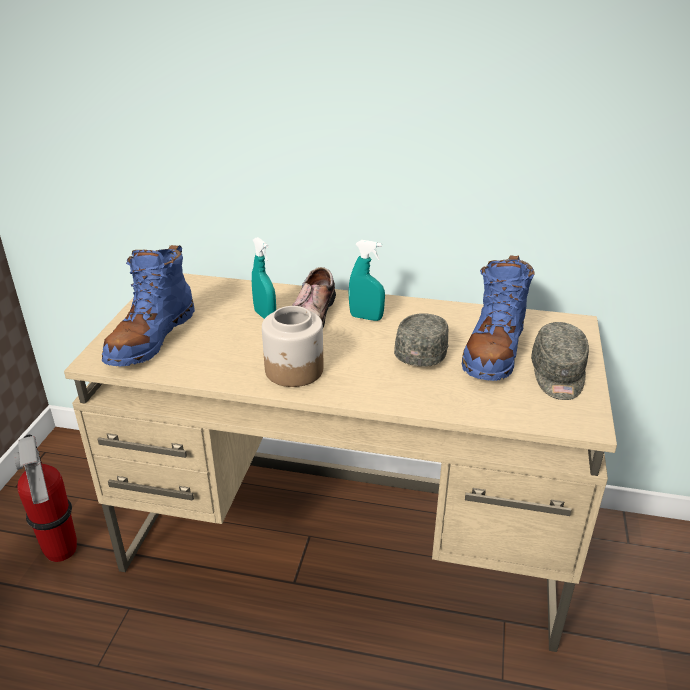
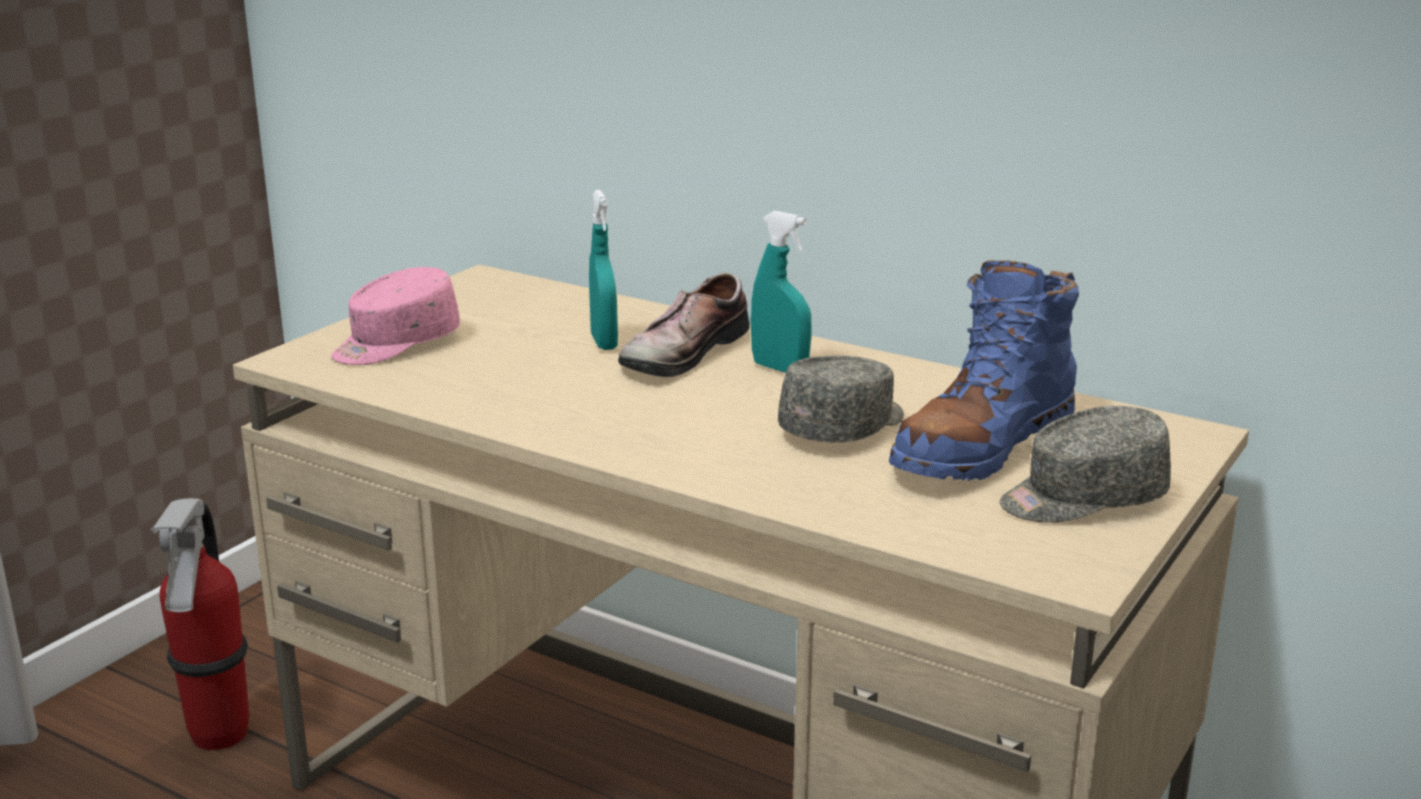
camera: 20 degrees right, 10 degrees down
(151, 338) = (395, 344): blue boot -> pink cap
(294, 370) = (591, 418): jar -> none
(558, 375) = (1082, 499): grey cap -> grey cap turned 45 degrees clockwise

